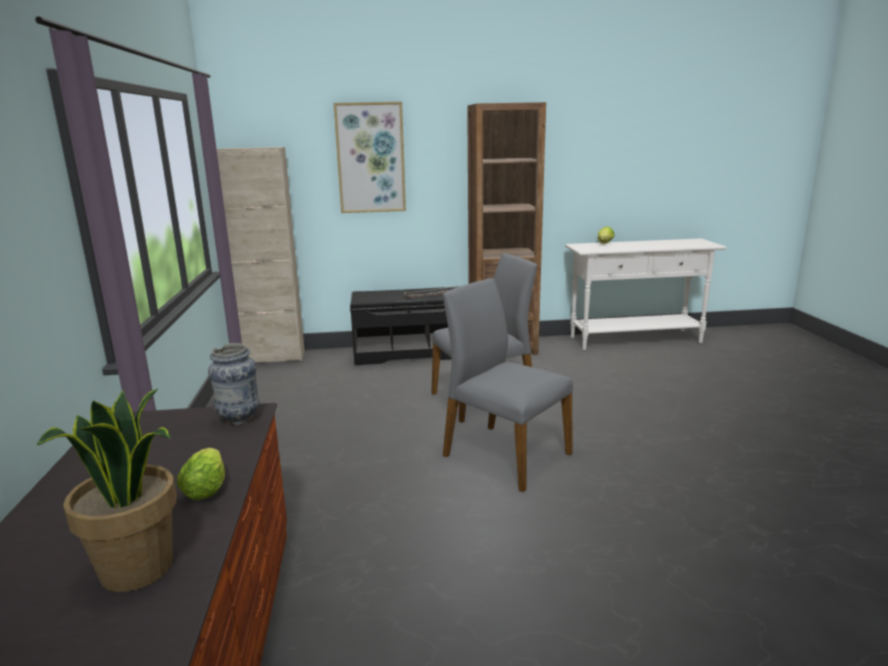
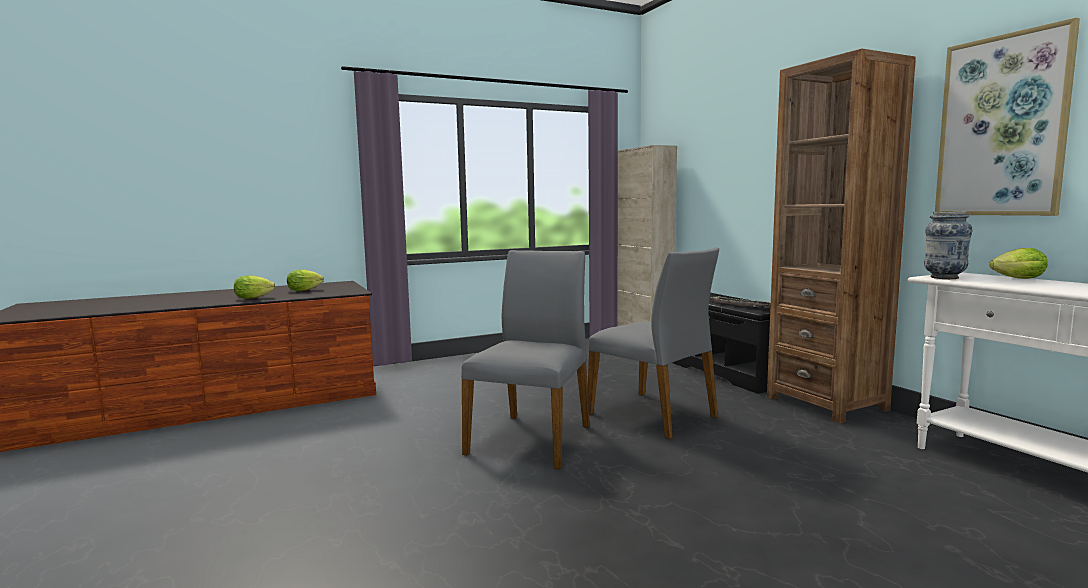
camera: 70 degrees right, 10 degrees down
(138, 569) = (183, 301): potted plant -> none
(174, 447) = (306, 290): none -> lettuce
(239, 419) = (343, 291): vase -> vase (944, 277)
(370, 158) = (737, 151): picture -> picture (1002, 126)

